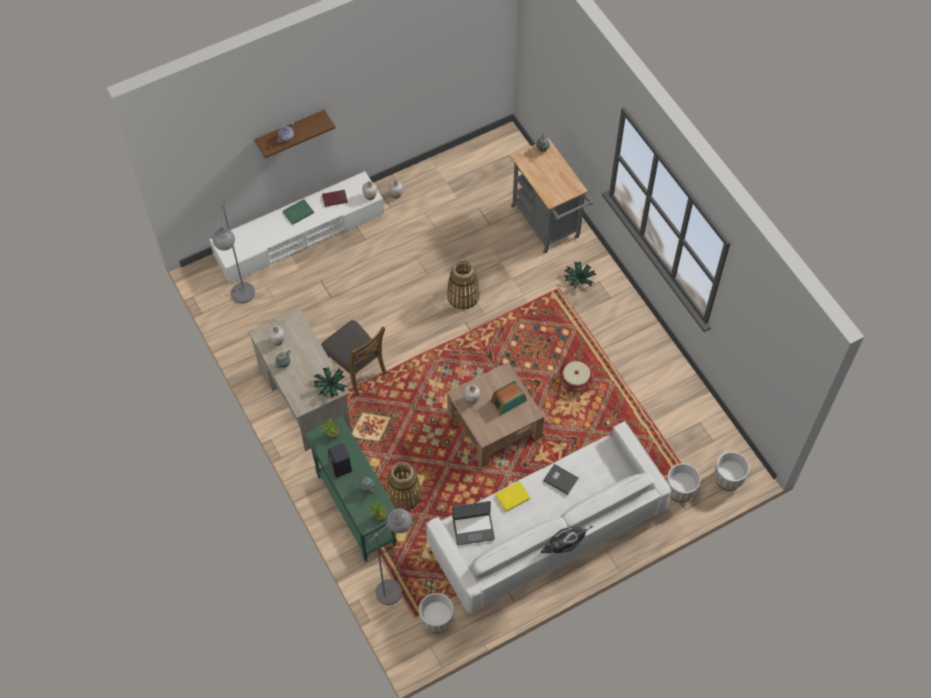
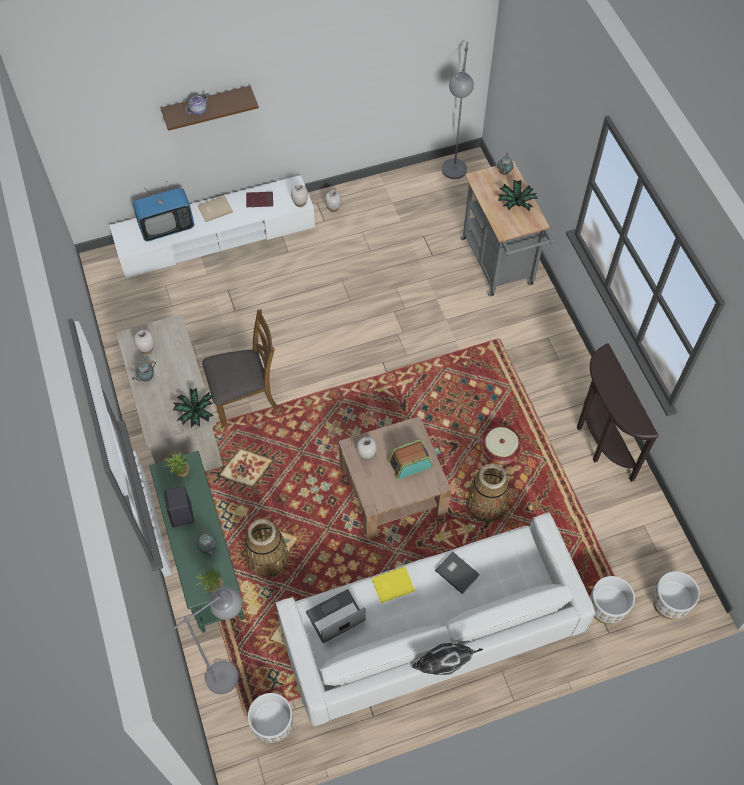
camera: 10 degrees right, 0 degrees up
(242, 300) = (135, 299): grey floor lamp -> grey floor lamp (453, 176)
(260, 234) = (167, 227): none -> television
(297, 212) = (214, 209): green book -> beige book
(356, 369) = (245, 397): brown chair -> brown chair turned 75 degrees counterclockwise
(463, 296) = (386, 331): basket -> basket (486, 503)
(473, 528) = (336, 618): laptop -> laptop turned 150 degrees clockwise
(579, 280) = (524, 332): potted plant -> potted plant (516, 203)
(654, 360) = (599, 441): none -> brown console table

